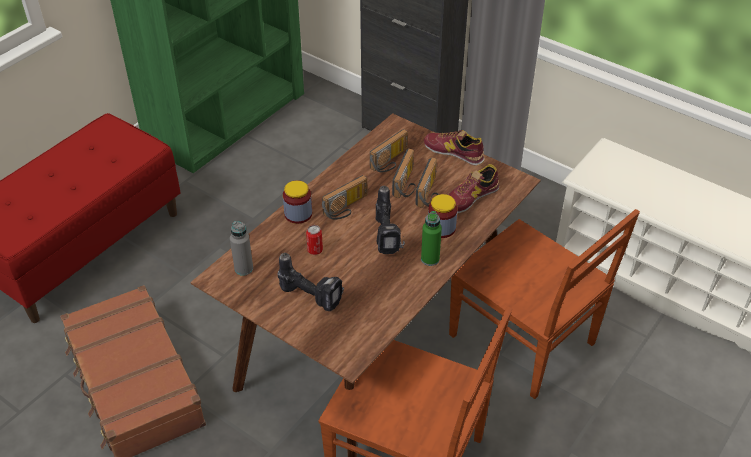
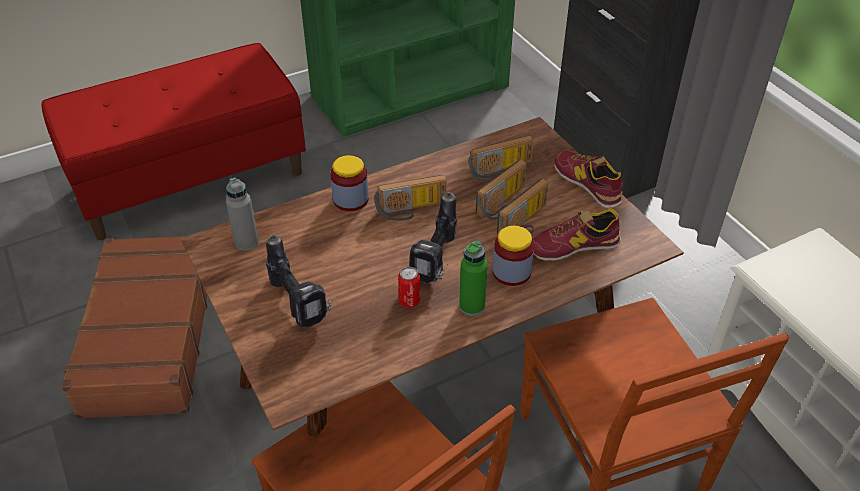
camera: 25 degrees right, 0 degrees up
(315, 250) = (340, 248): can -> can (409, 301)

